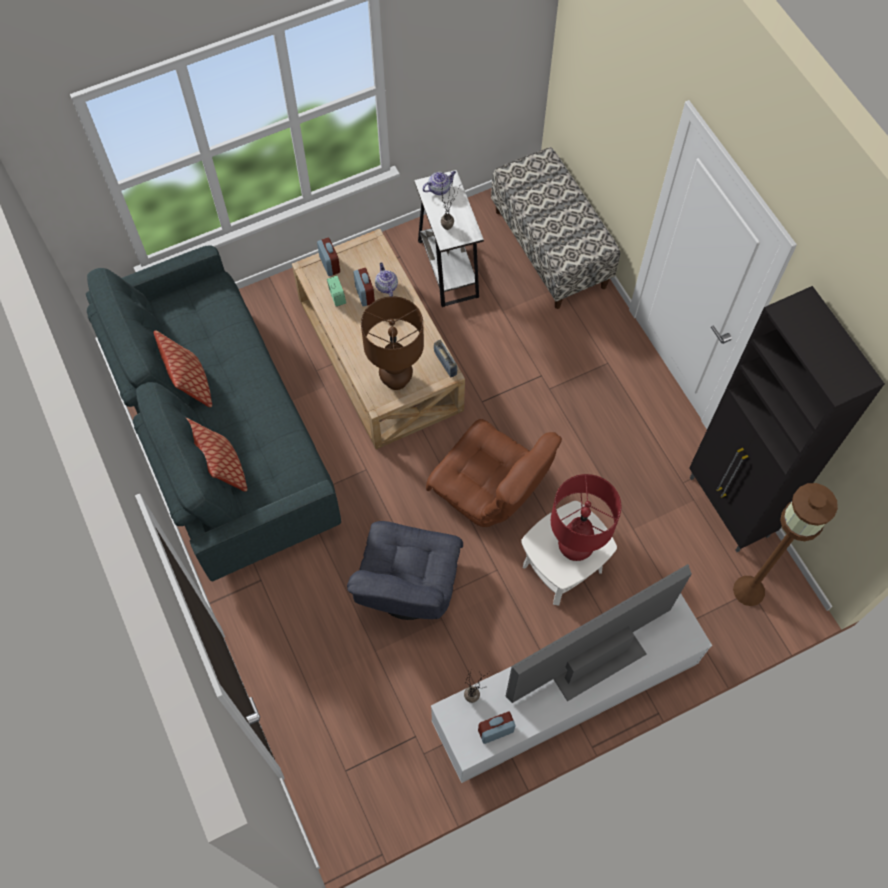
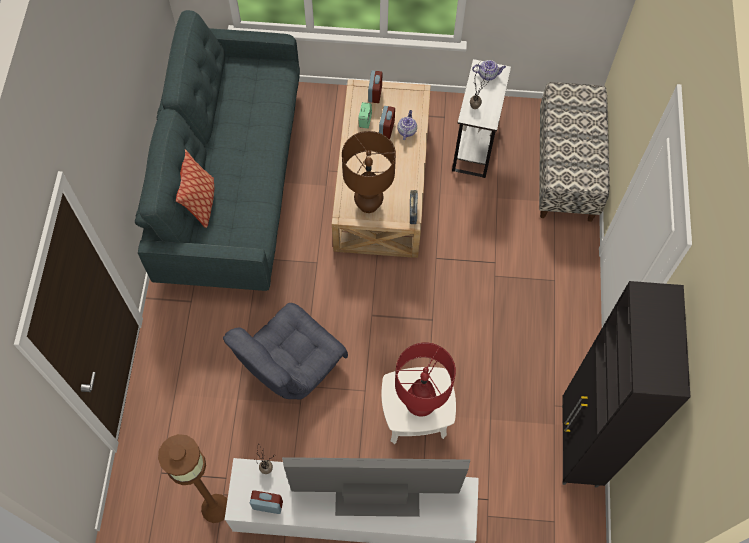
camera: 30 degrees right, 0 degrees up
(191, 384) = (218, 131): pillow -> none
(490, 490) = (399, 328): brown armchair -> none
(749, 591) = (552, 520): brown floor lamp -> brown floor lamp (215, 508)

